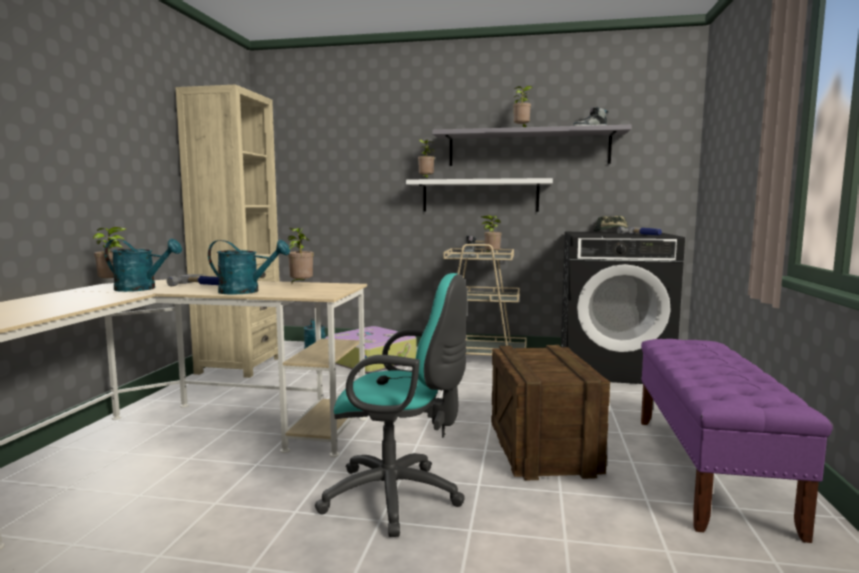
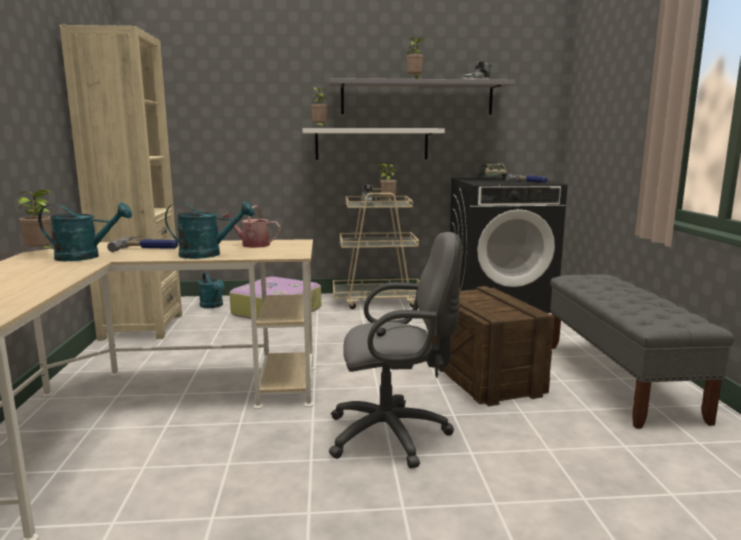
camera: 15 degrees left, 5 degrees up
(300, 286) = (252, 244): potted plant -> watering can
(399, 498) = (395, 435): turquoise office chair -> grey office chair
(708, 470) = (619, 380): purple bench -> grey bench

